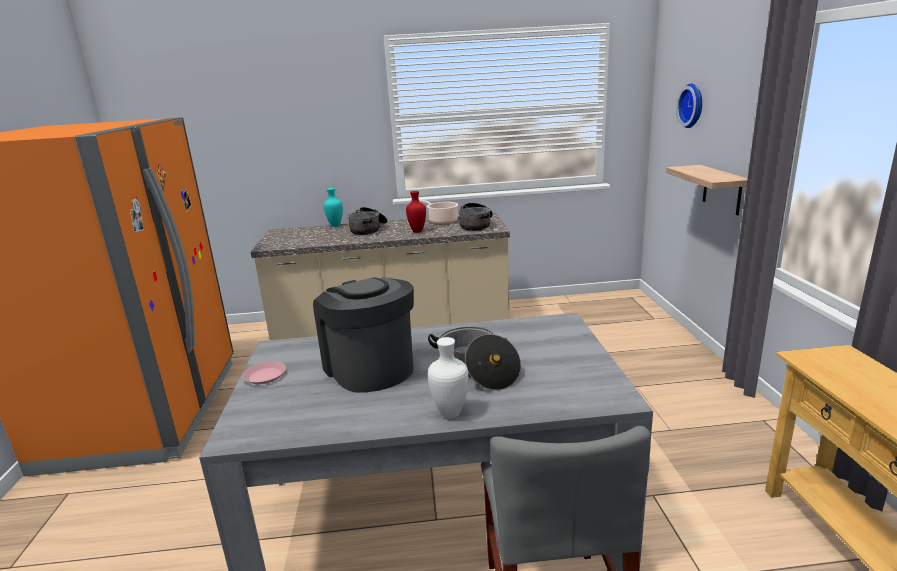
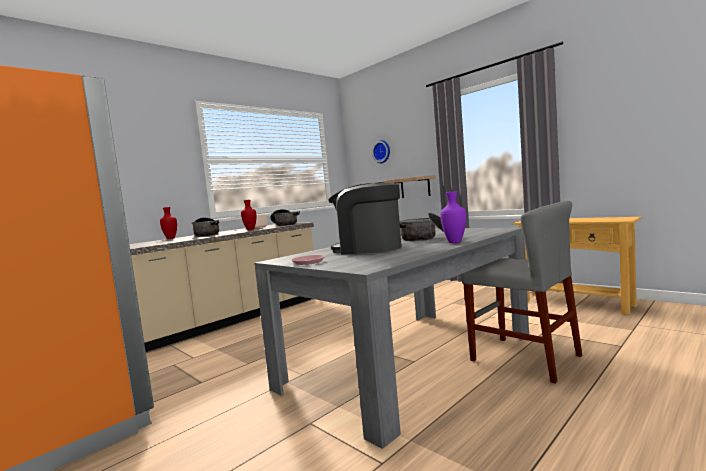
camera: 40 degrees left, 15 degrees down
(336, 225) = (171, 238): turquoise vase -> red vase
(450, 413) = (454, 242): white vase -> purple vase

